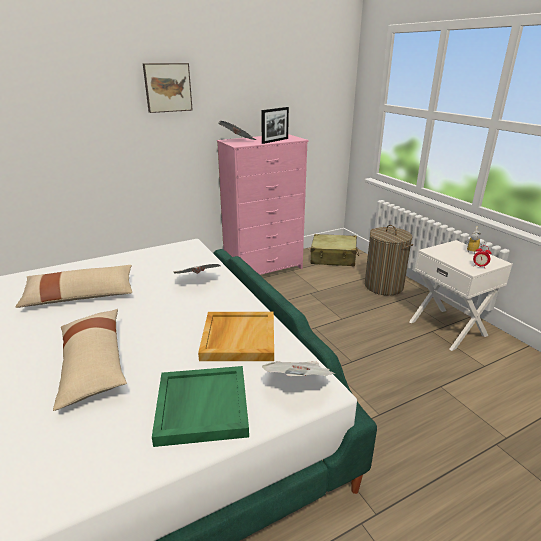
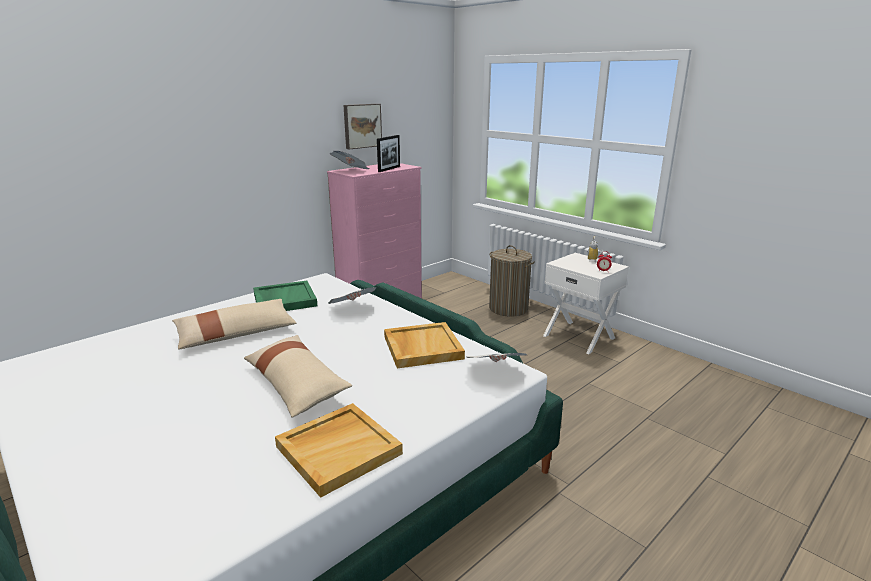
camera: 15 degrees left, 5 degrees down
(80, 461) = (339, 449): none -> beige tray
(167, 87) = (276, 118): picture -> picture (362, 126)
(201, 406) = (421, 398): green tray -> green tray (284, 300)
(333, 258) = (449, 288): beige suitcase -> none

